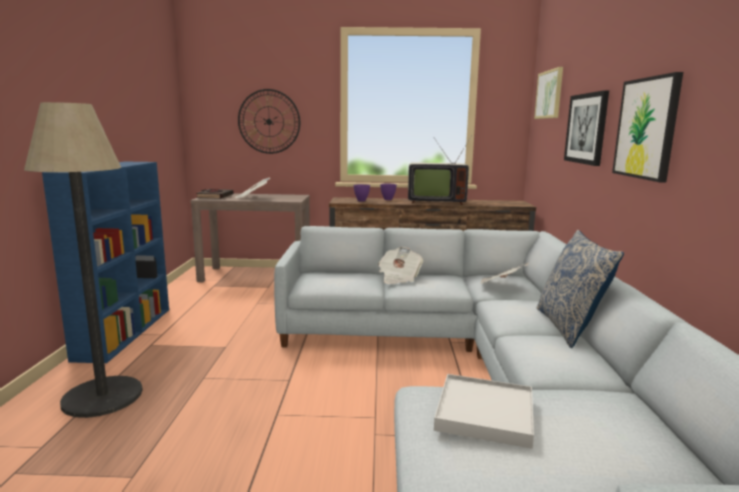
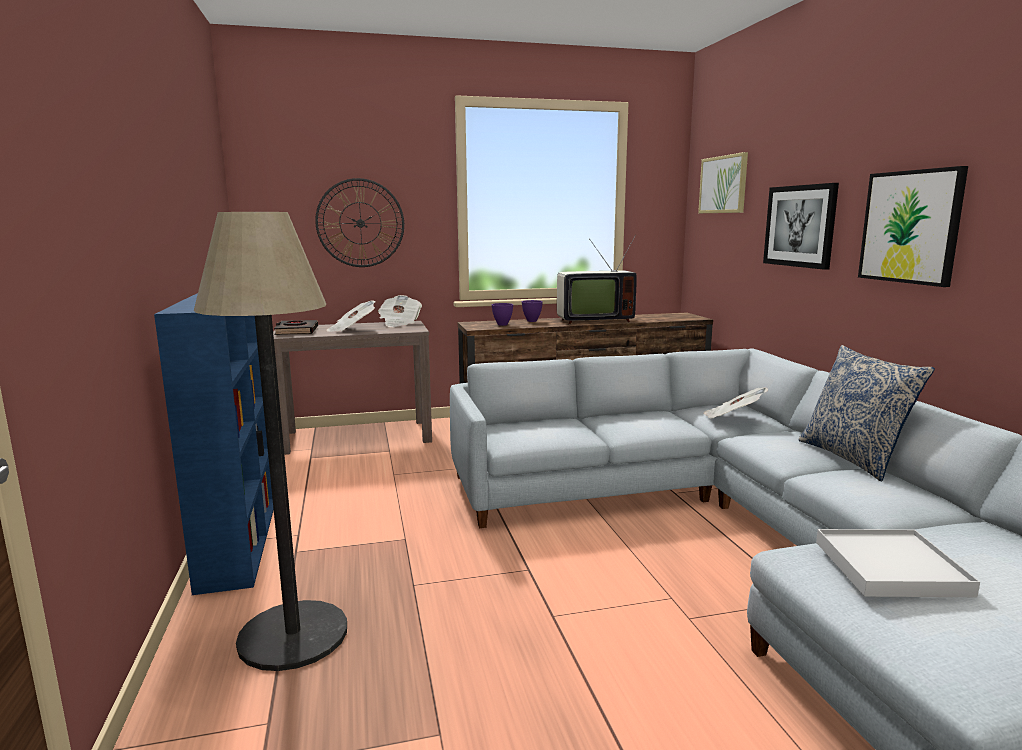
camera: 15 degrees left, 0 degrees up
(399, 278) = (608, 420): newspaper -> newspaper (399, 323)

